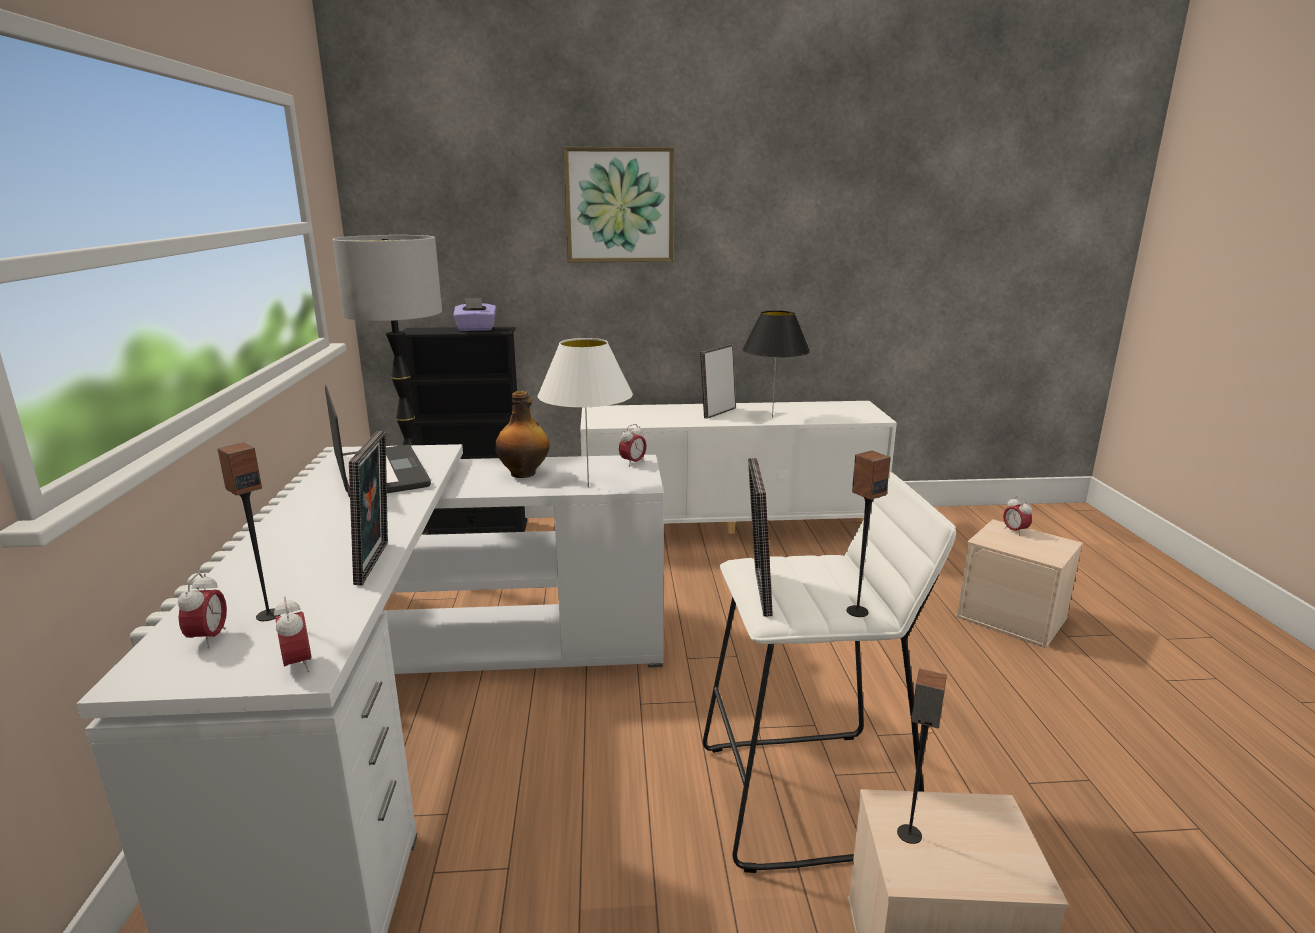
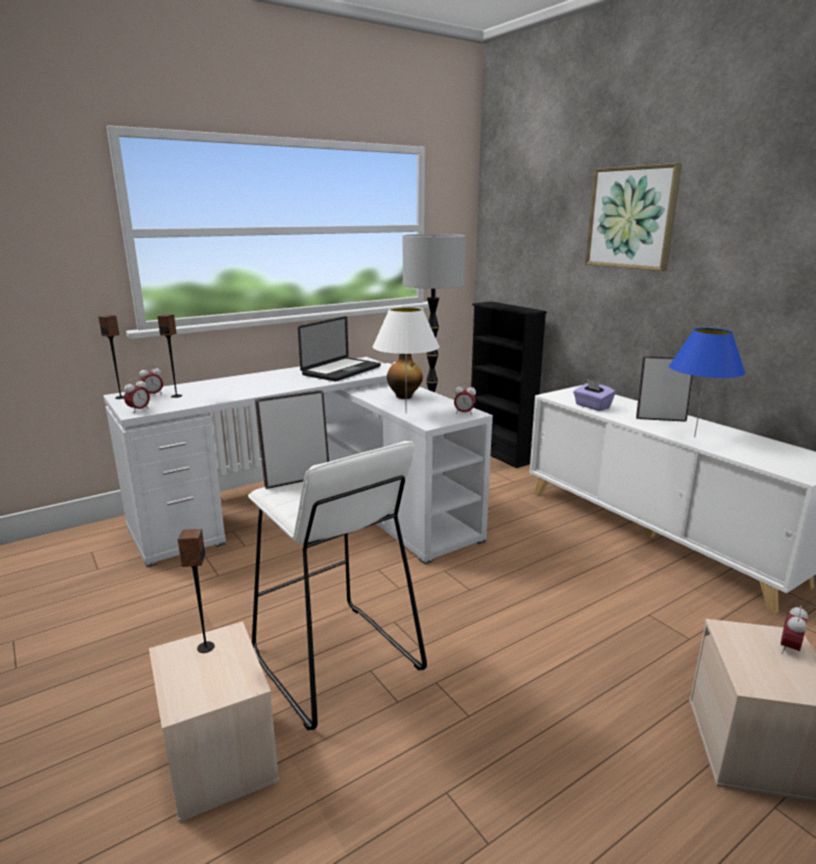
camera: 60 degrees right, 0 degrees up
(378, 563) = (237, 396): picture frame -> none
(476, 329) = (517, 308): purple tissue box -> purple tissue box (592, 406)
(772, 417) = (695, 437): black table lamp -> blue table lamp
(857, 611) = (294, 512): speaker -> speaker (121, 397)

